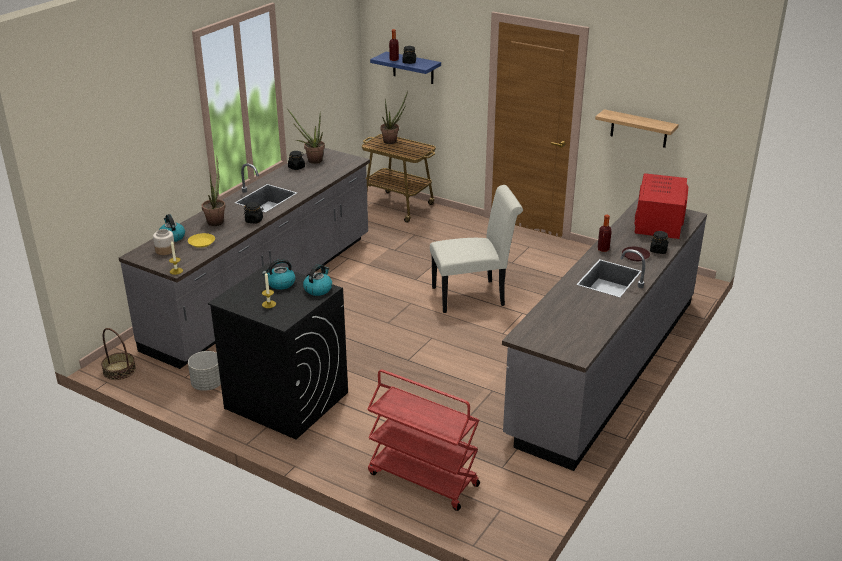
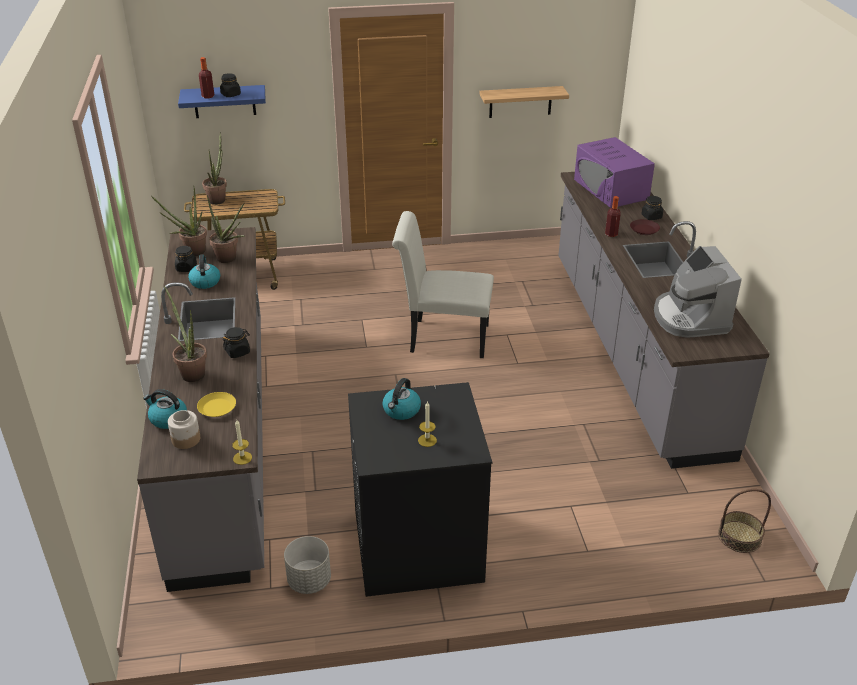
camera: 40 degrees left, 5 degrees up
(119, 370) = (177, 629): basket -> basket (739, 537)
(318, 289) = (449, 396): kettle -> kettle (205, 281)
(326, 171) = (229, 259): none -> potted plant
(422, 479) = (645, 547): red cart -> none
(473, 296) = (443, 338): white chair -> white chair turned 120 degrees counterclockwise
(565, 322) = (690, 318): none -> coffee machine
(658, 221) = (611, 189): red microwave -> purple microwave

